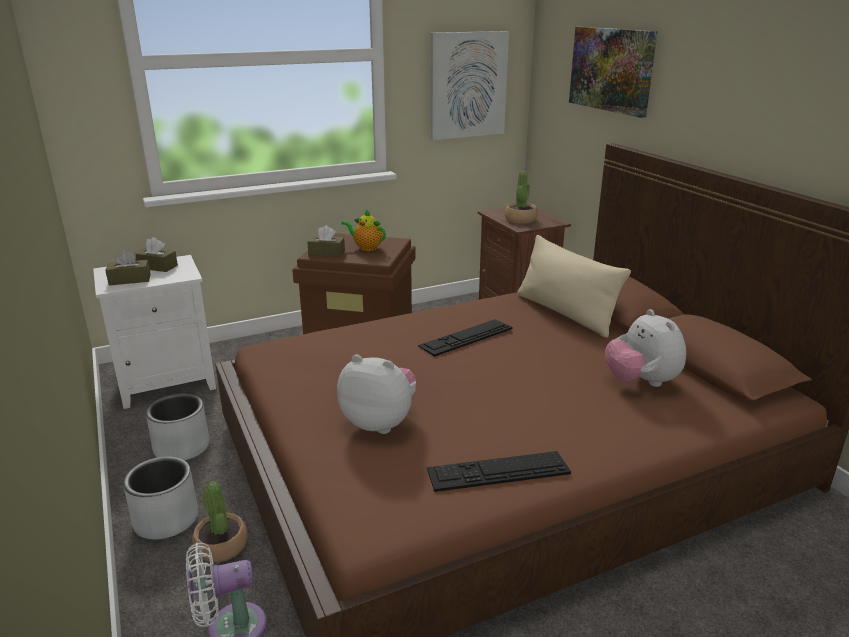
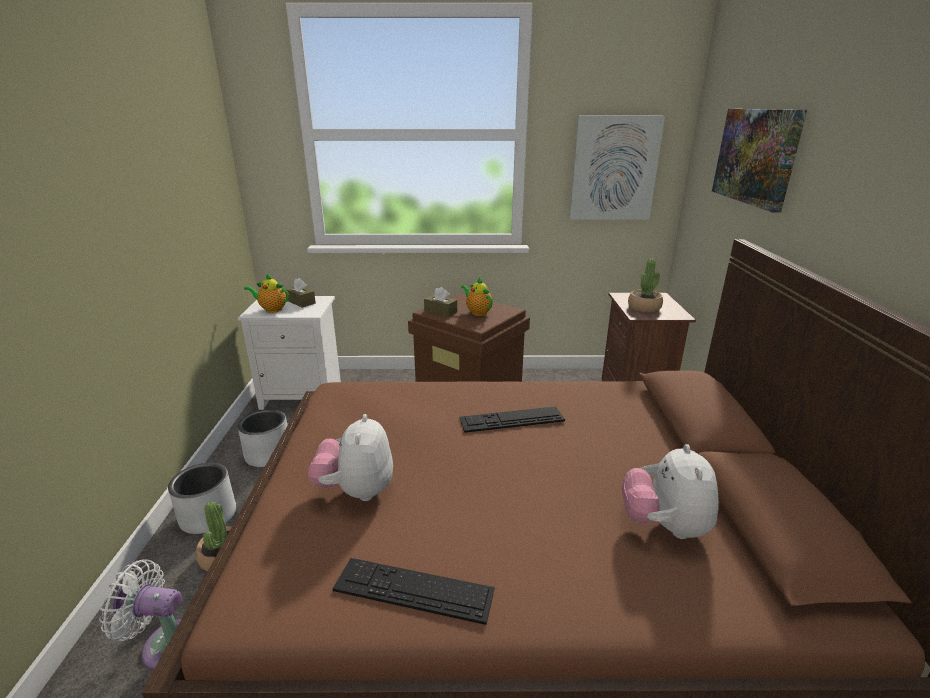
camera: 25 degrees right, 0 degrees up
(130, 280) = (271, 309): brown tissue box -> teapot
(380, 422) = (356, 490): plush toy -> plush toy turned 135 degrees counterclockwise
(565, 313) = (637, 416): beige pillow -> none

